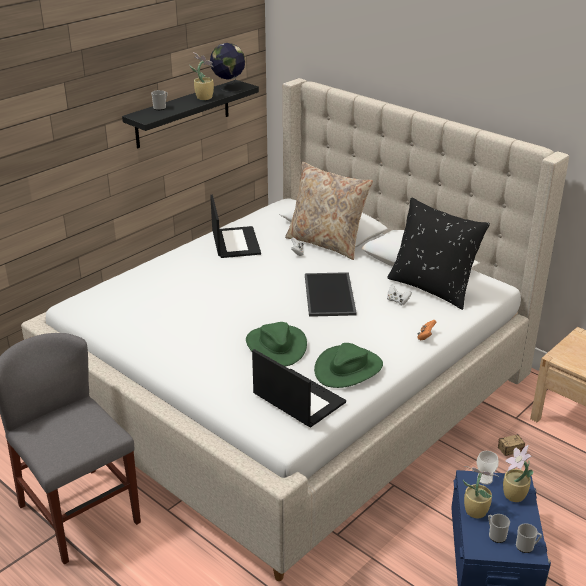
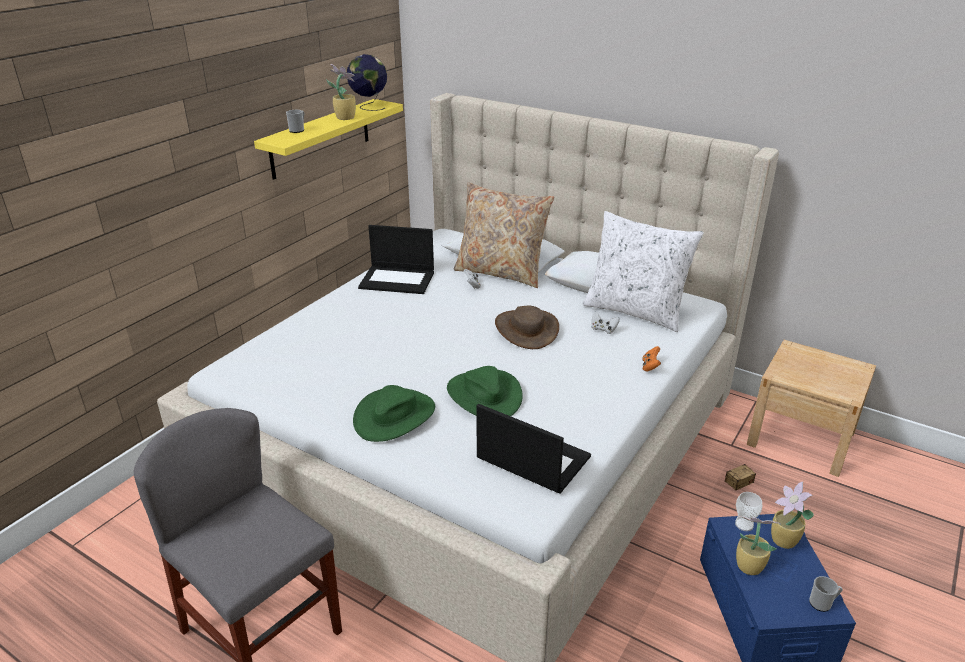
camera: 10 degrees left, 0 degrees up
(183, 114) = (320, 138): black shelf -> yellow shelf
(235, 242) = (398, 280): laptop -> laptop turned 120 degrees clockwise
(330, 295) = (526, 329): tray -> brown hat
(348, 368) = (578, 414): green hat -> green hat (394, 416)
(432, 288) = (635, 311): black pillow -> white pillow
(495, 535) = (782, 593): mug -> none

